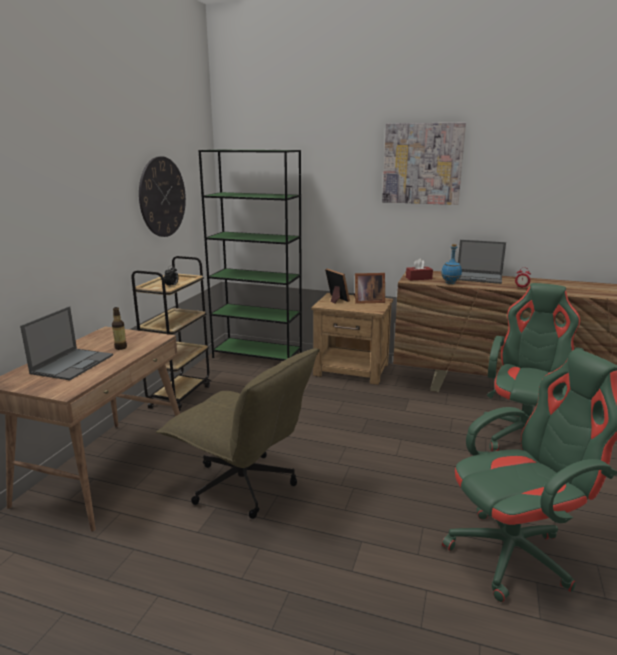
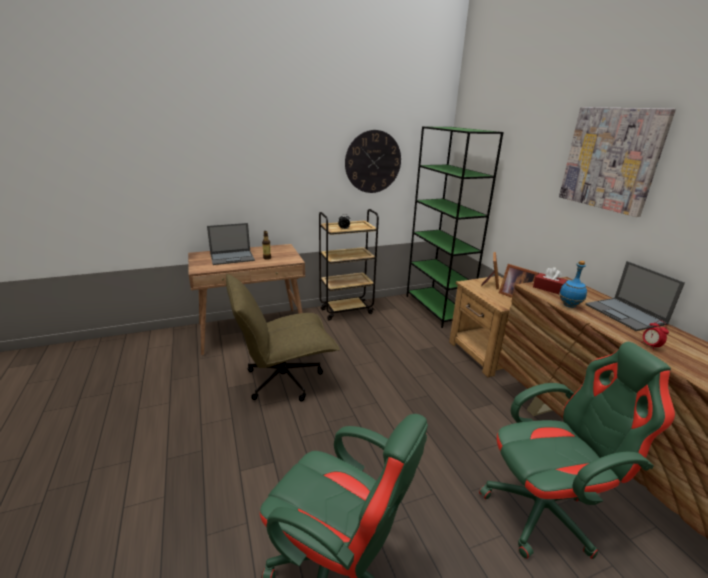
camera: 50 degrees right, 5 degrees up
(241, 484) = (285, 379): beige office chair -> beige office chair turned 75 degrees clockwise

